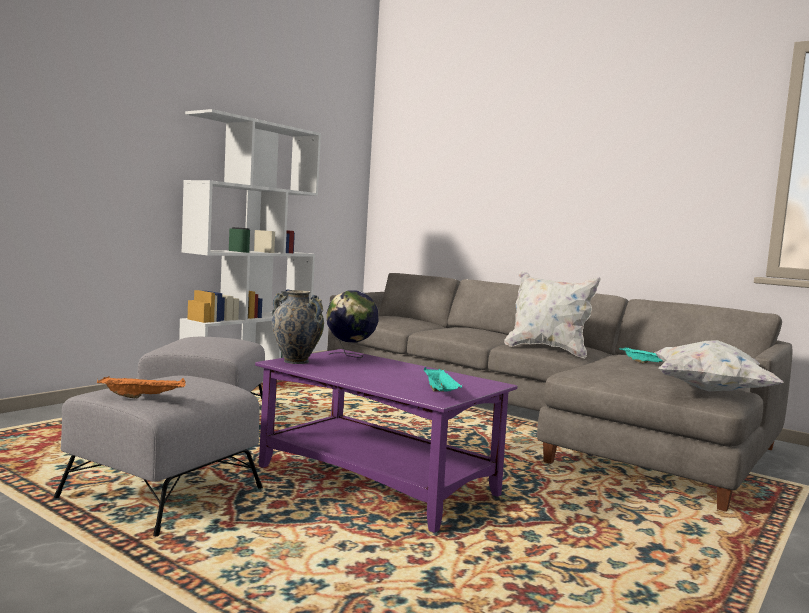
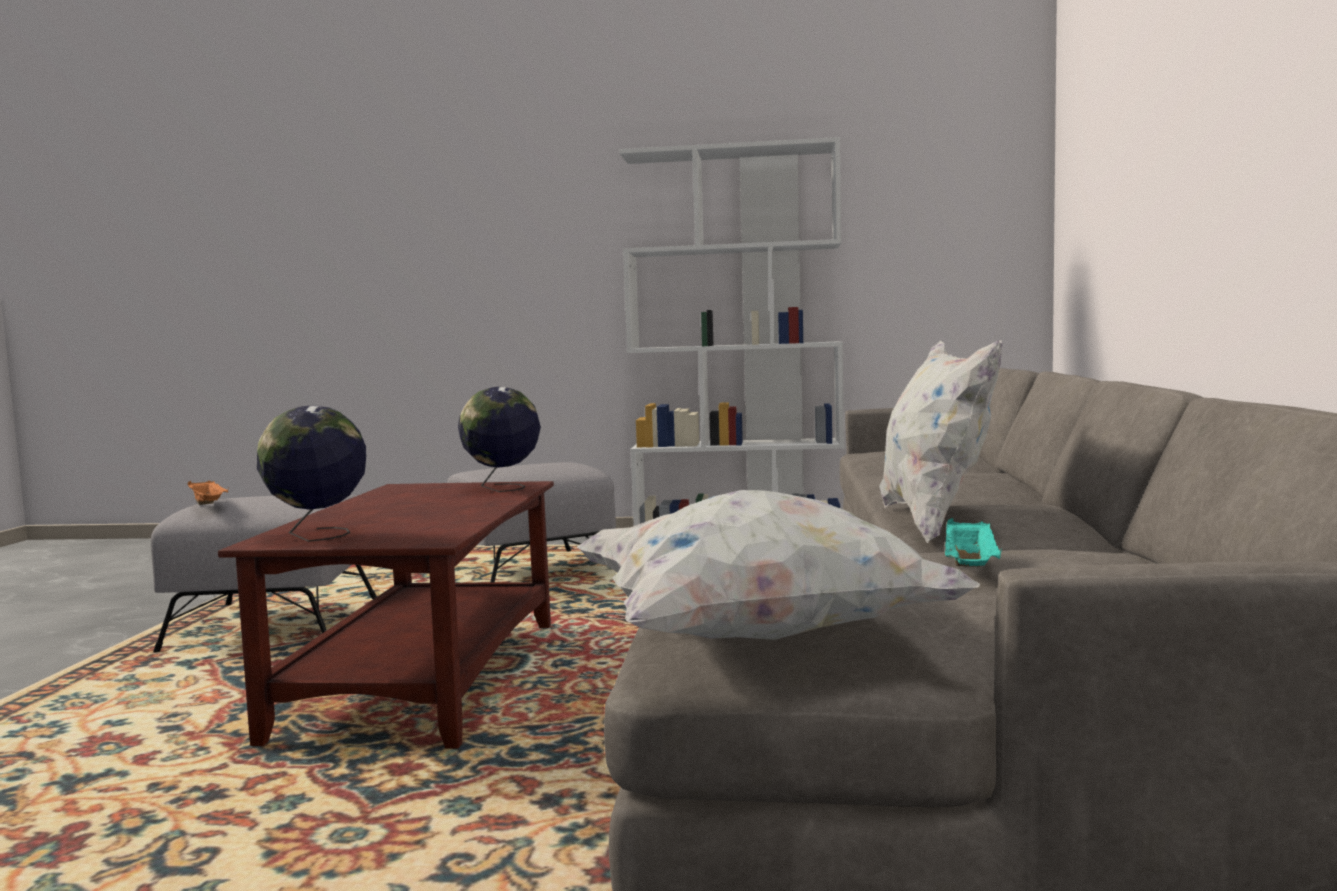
camera: 60 degrees right, 0 degrees up
(296, 361) = (417, 487): vase -> none
(378, 481) = (425, 678): purple coffee table -> brown coffee table
(441, 392) = (318, 536): turquoise tray -> globe

